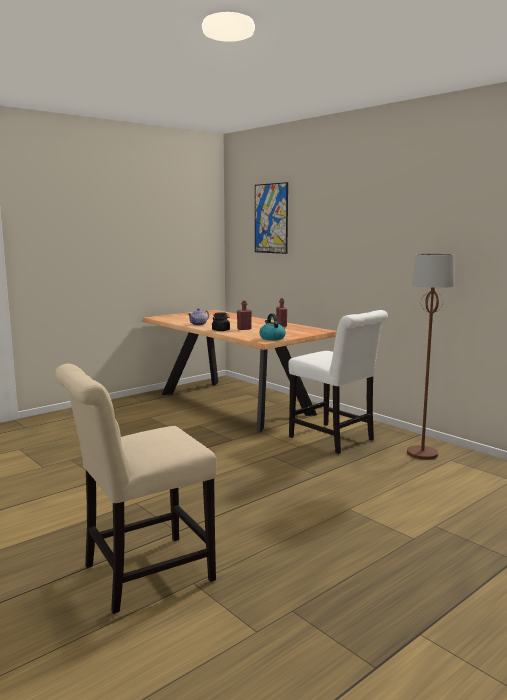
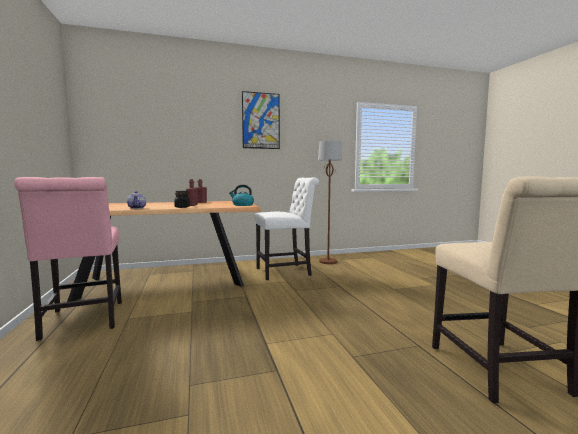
camera: 65 degrees left, 5 degrees down
(134, 408) = (82, 321): none -> pink chair
(271, 218) = (146, 115): picture -> picture (261, 121)

